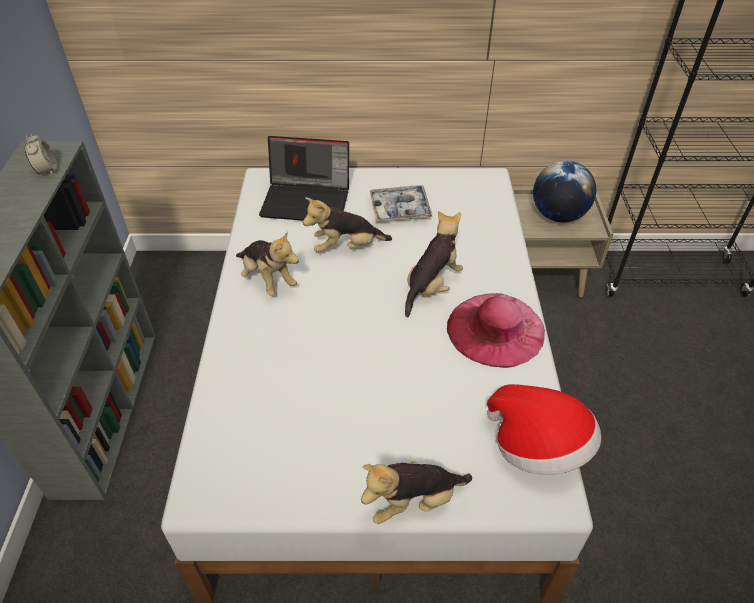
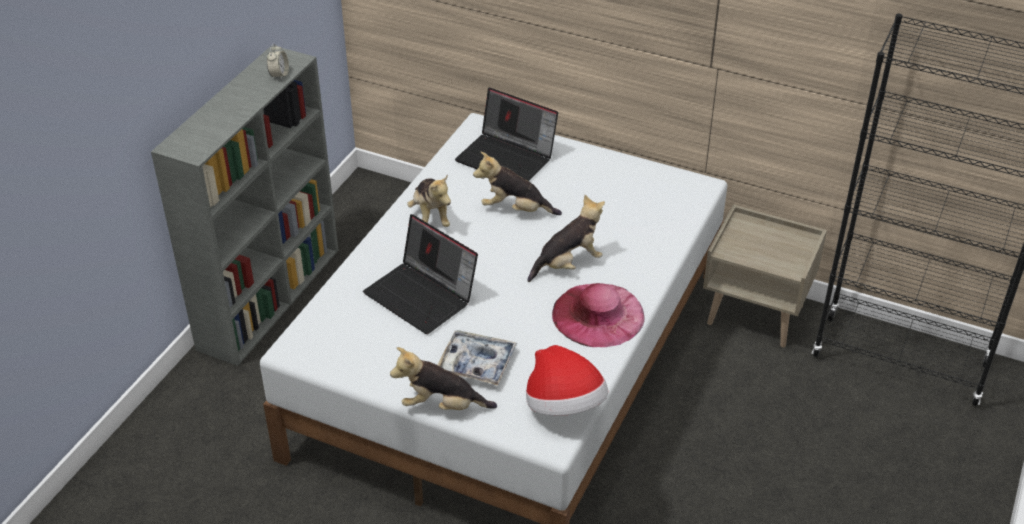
camera: 25 degrees right, 5 degrees down
(311, 371) = (422, 296): none -> laptop
(400, 209) = (588, 190): tray -> tray (476, 363)
(558, 215) = (764, 245): globe -> none

